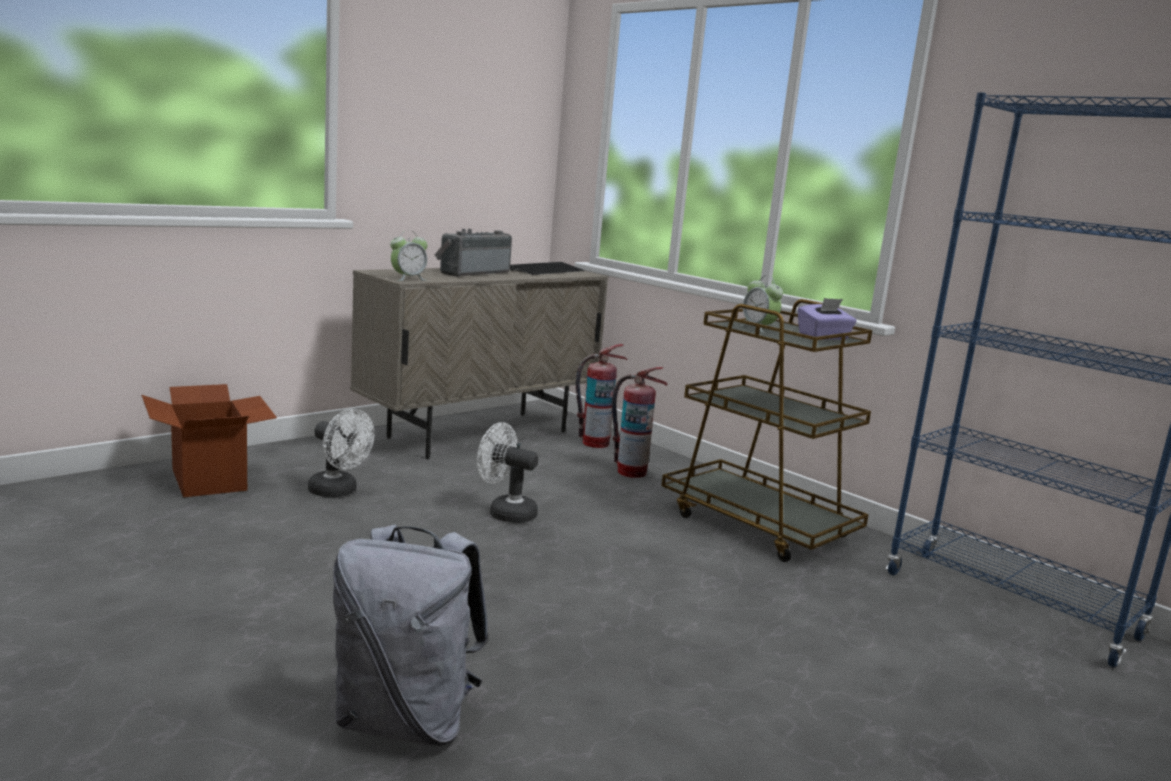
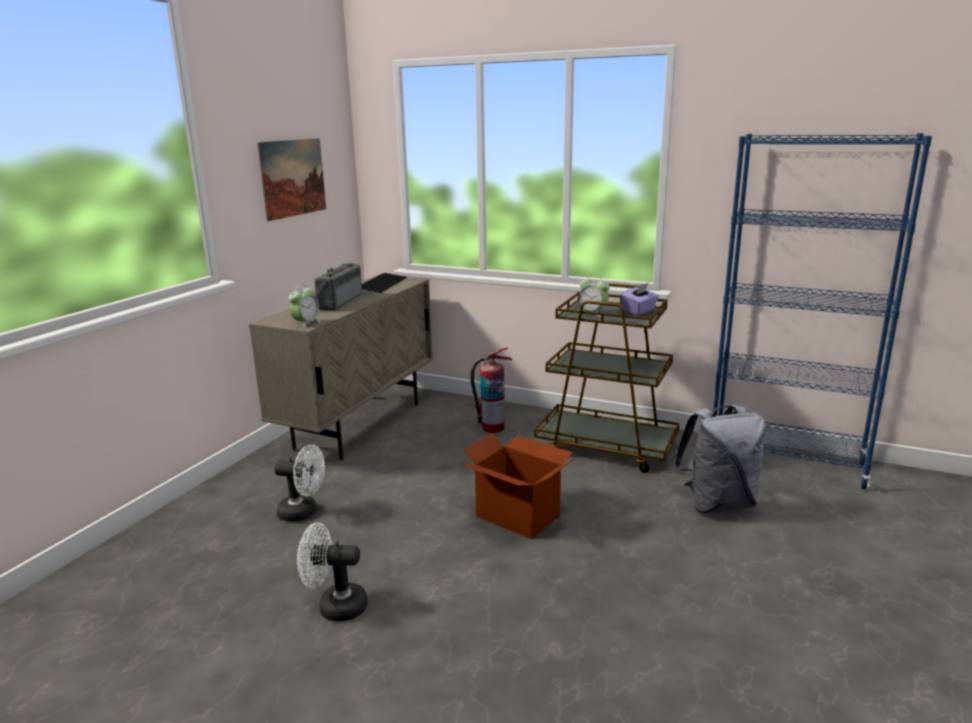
camera: 20 degrees left, 5 degrees up
(210, 479) = (189, 534): cardboard box -> cardboard box (518, 516)
(406, 721) = (532, 690): grey backpack -> grey backpack (717, 504)
(462, 125) = (293, 178): none -> picture
(505, 512) = (441, 491): white fan -> white fan (335, 606)
(594, 443) = (447, 409): fire extinguisher -> none

